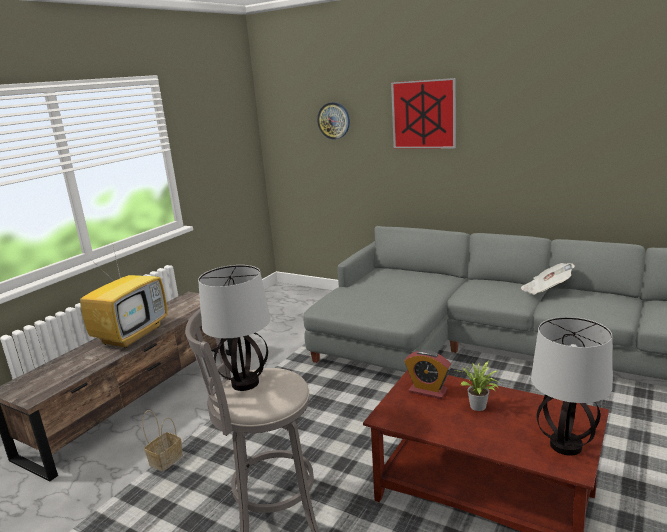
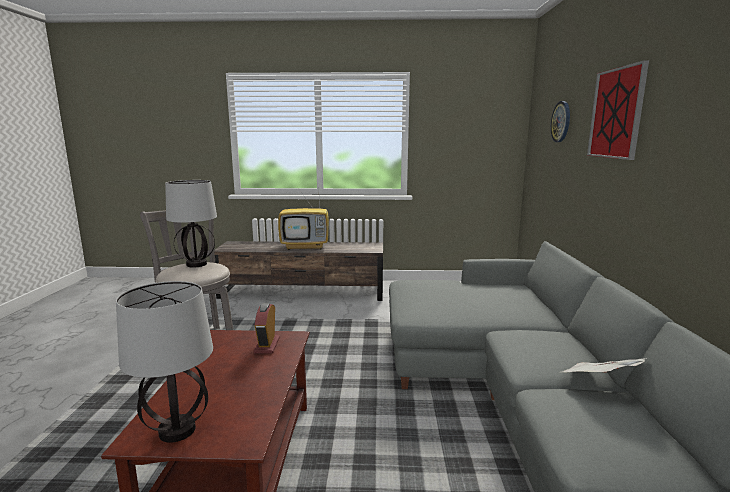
camera: 60 degrees right, 5 degrees down
(166, 460) = (244, 319): basket -> none
(479, 407) = (243, 373): potted plant -> none

